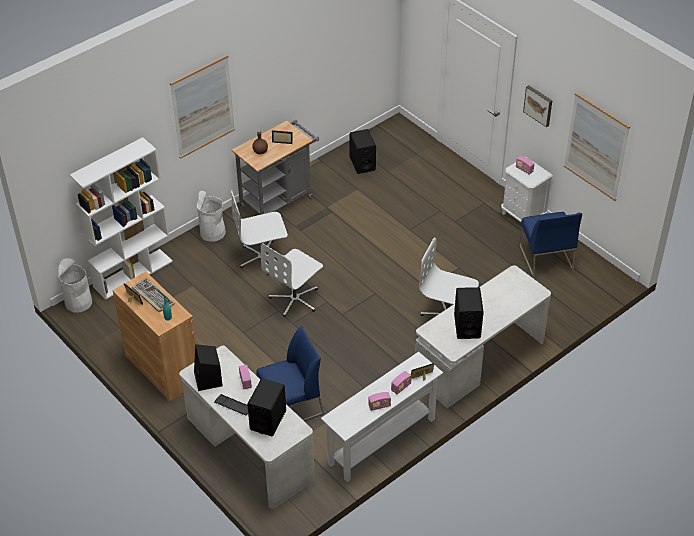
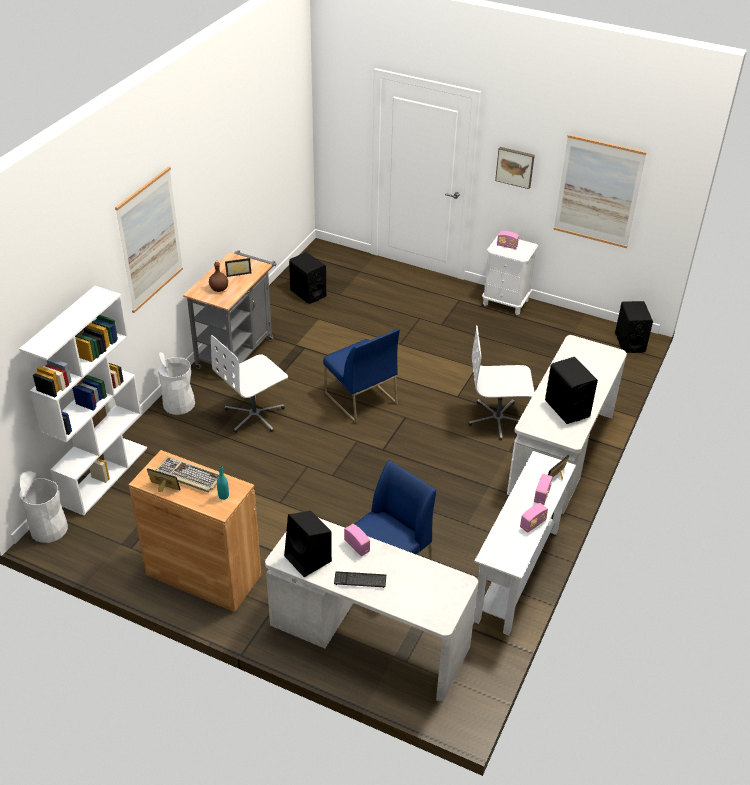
camera: 25 degrees left, 5 degrees down
(268, 420) = (415, 584): black speaker -> black speaker (629, 342)
(295, 299) = (319, 448): white office chair -> none
(545, 258) = (555, 335): blue chair -> blue chair (360, 398)

